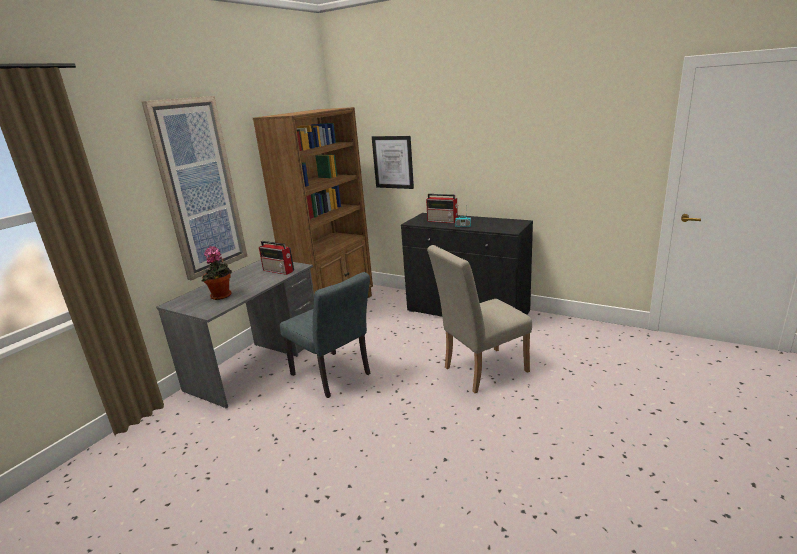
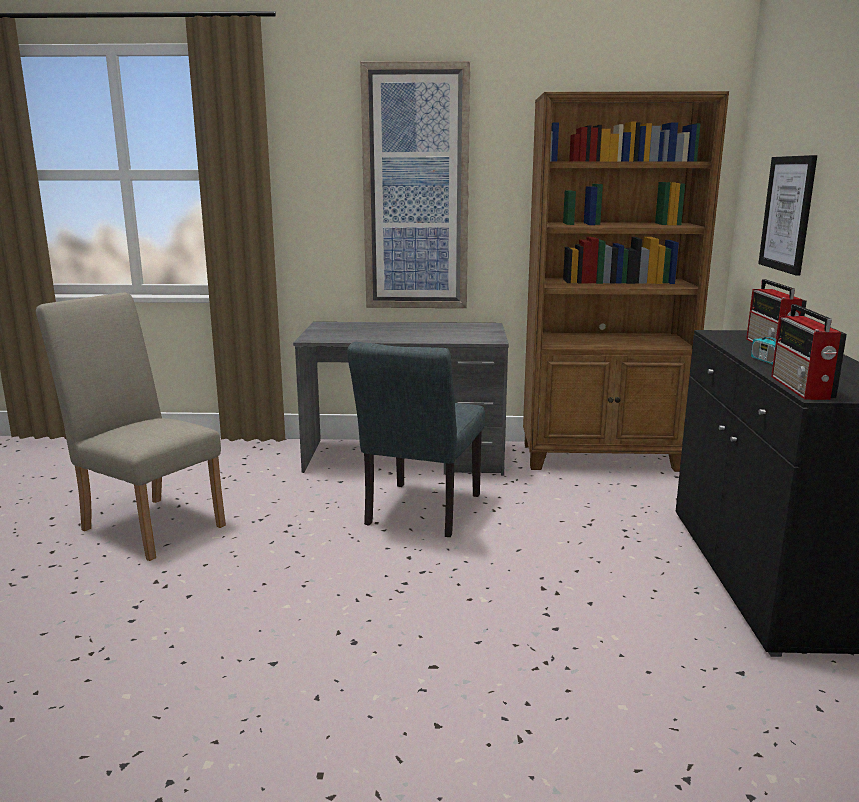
camera: 60 degrees right, 5 degrees down
(222, 296) = (360, 333): potted plant -> none
(279, 270) = (464, 336): radio -> radio (802, 388)
(480, 371) = (557, 641): beige chair -> beige chair (148, 524)

